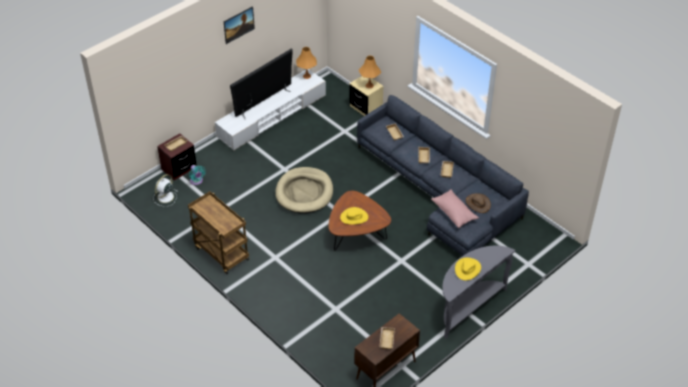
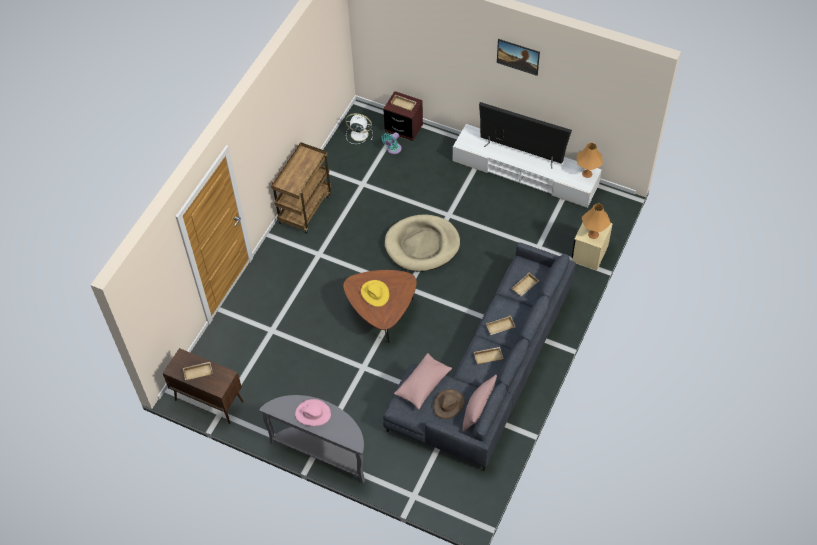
camera: 70 degrees right, 10 degrees up
(467, 269) = (313, 414): yellow hat -> pink hat
(488, 190) = (478, 409): none -> pink pillow

